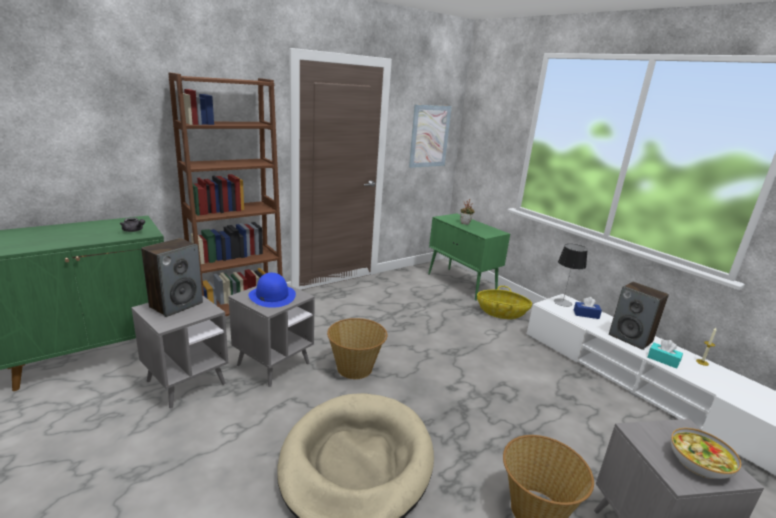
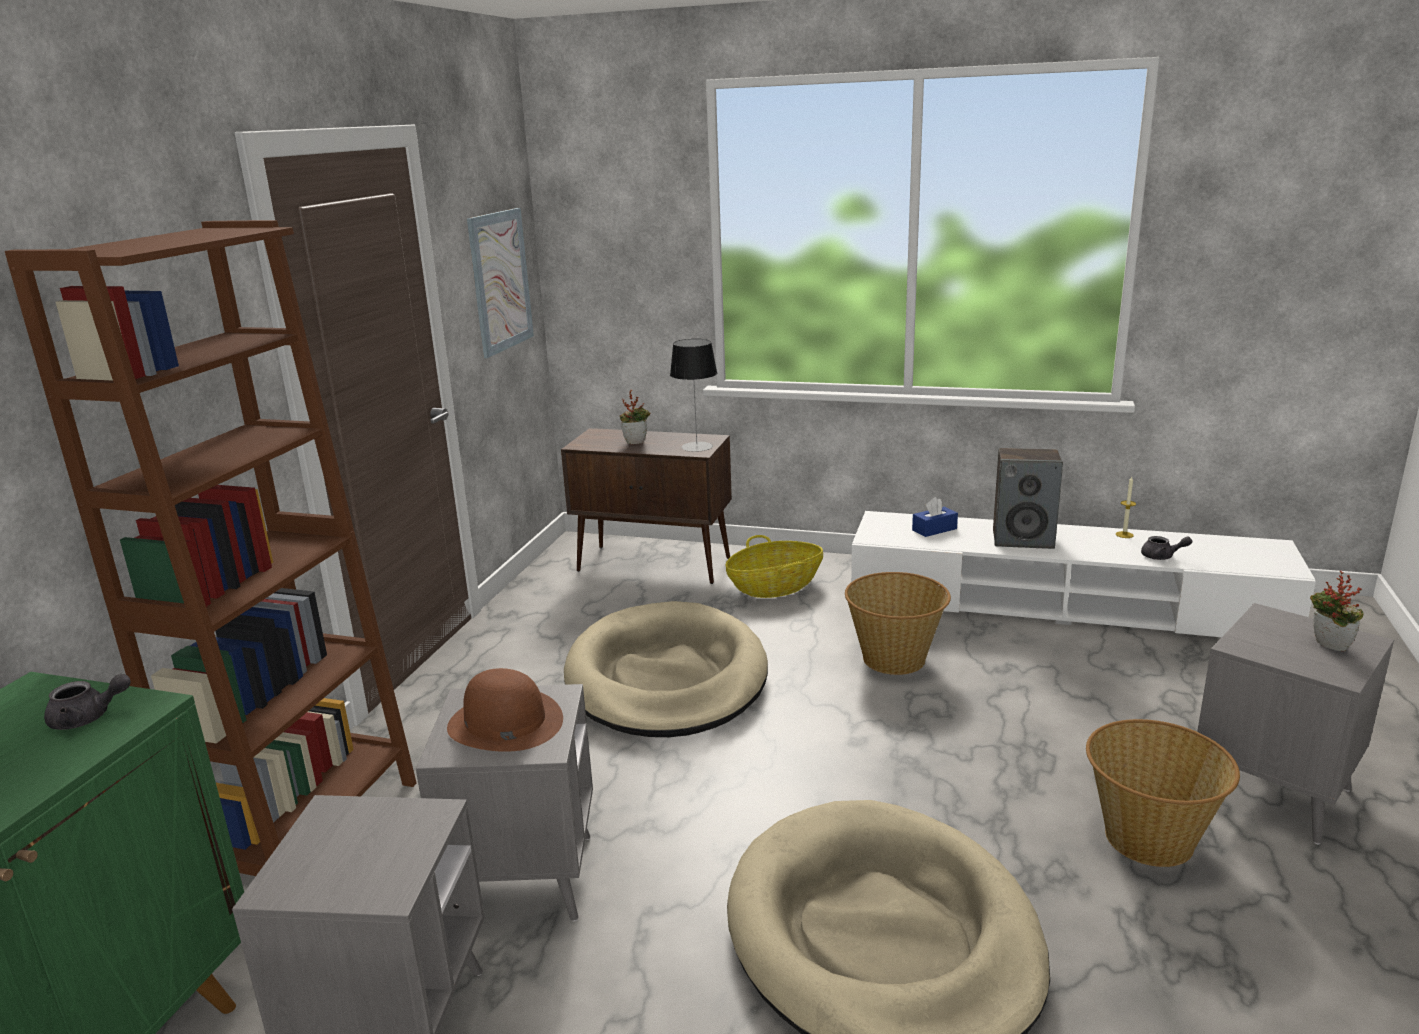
camera: 35 degrees left, 0 degrees up
(176, 305) = (336, 844): speaker -> none
(272, 296) = (504, 723): blue hat -> brown hat
(355, 368) = (678, 797): basket -> basket (895, 658)
(409, 326) = (667, 678): none -> beige dog bed
(462, 284) = (655, 564): green cabinet -> brown cabinet
(562, 302) = (884, 524): table lamp -> table lamp (696, 447)
(663, 360) = (1088, 551): turquoise tissue box -> none
(699, 463) = (1327, 647): bowl -> potted plant
(710, 383) = (1162, 557): none -> grey teapot

